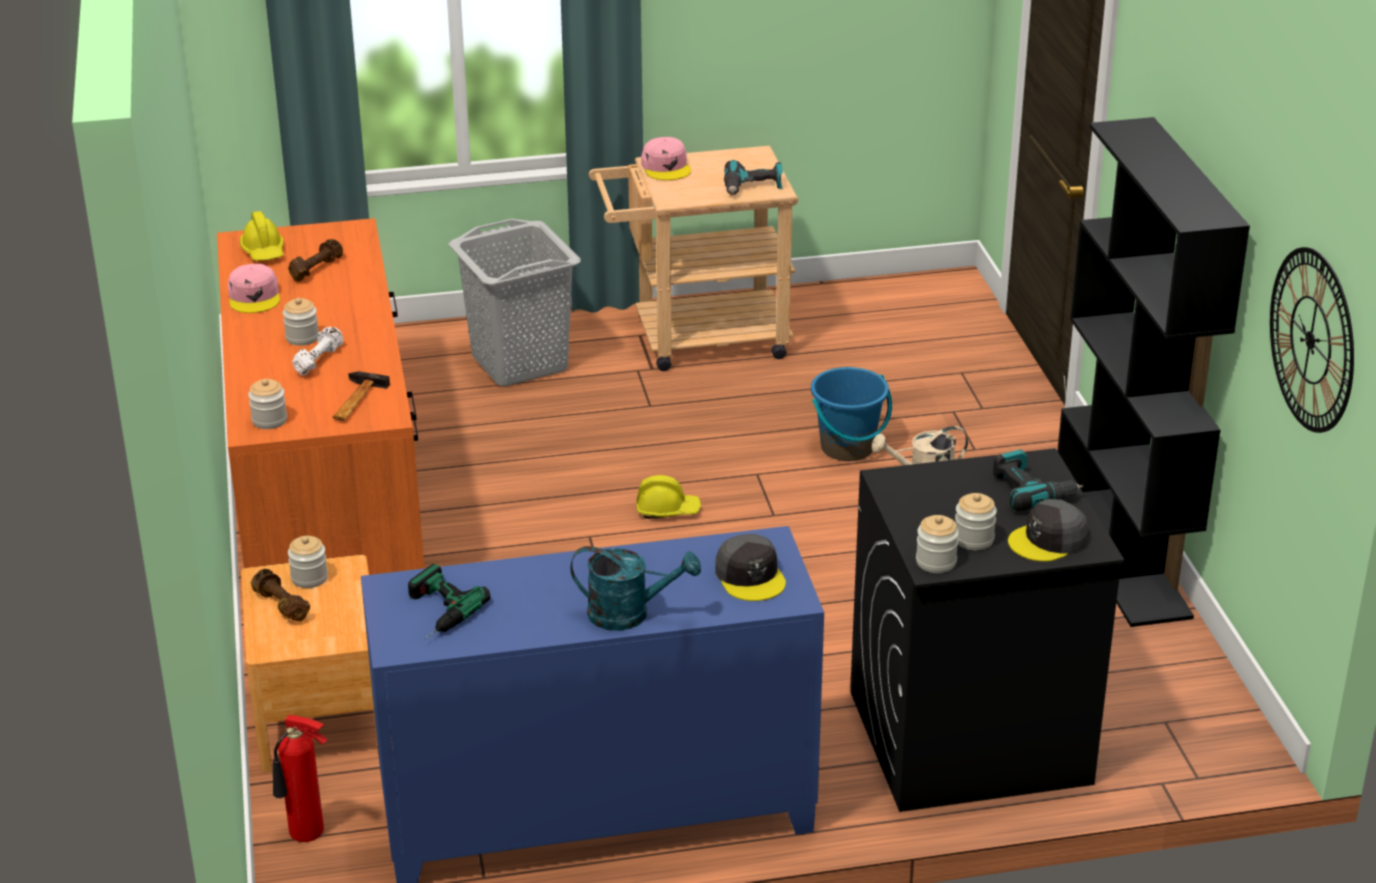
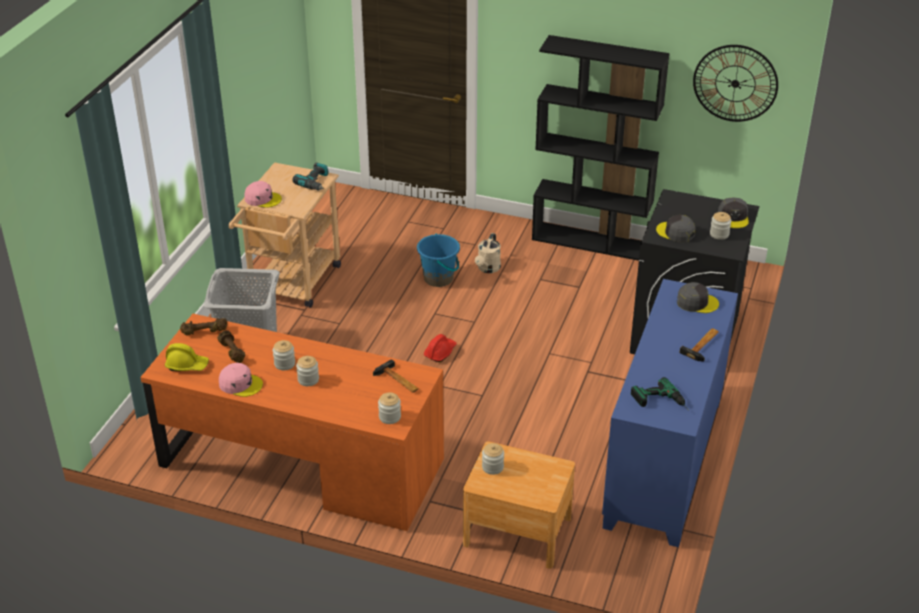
camera: 60 degrees left, 5 degrees up
(280, 606) = (510, 485): brown dumbbell -> brown dumbbell (204, 332)
(306, 834) = (614, 567): fire extinguisher -> none
(318, 360) = (340, 381): white dumbbell -> none
(630, 614) = (703, 345): turquoise watering can -> hammer
(667, 510) = (440, 352): yellow hard hat -> red hard hat
(927, 494) = (675, 232): none -> grey cap
(936, 562) = (729, 249): jar -> jar (284, 364)
(1031, 491) = (693, 207): power drill -> none

